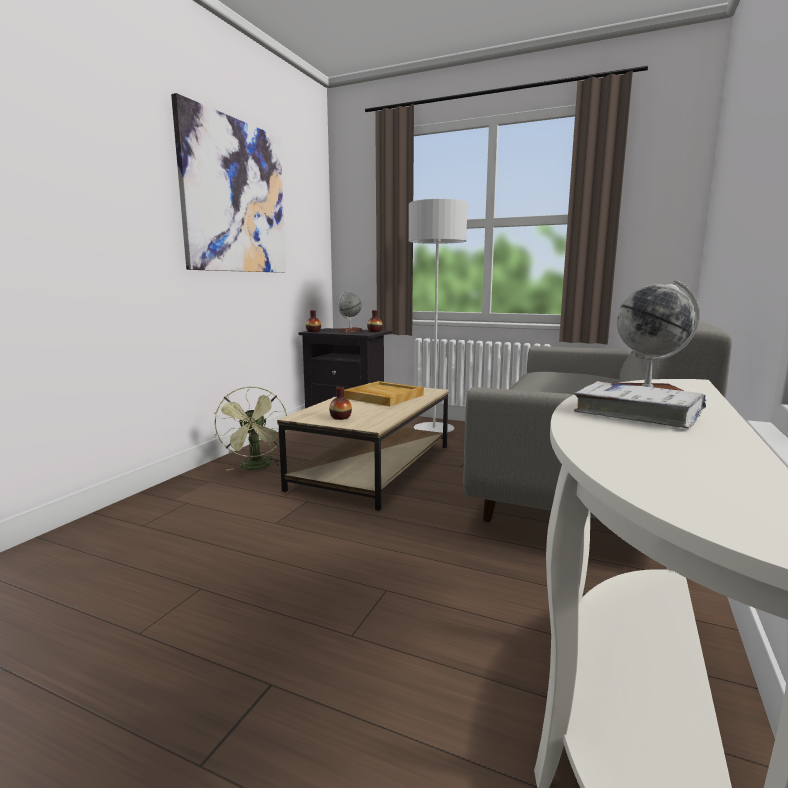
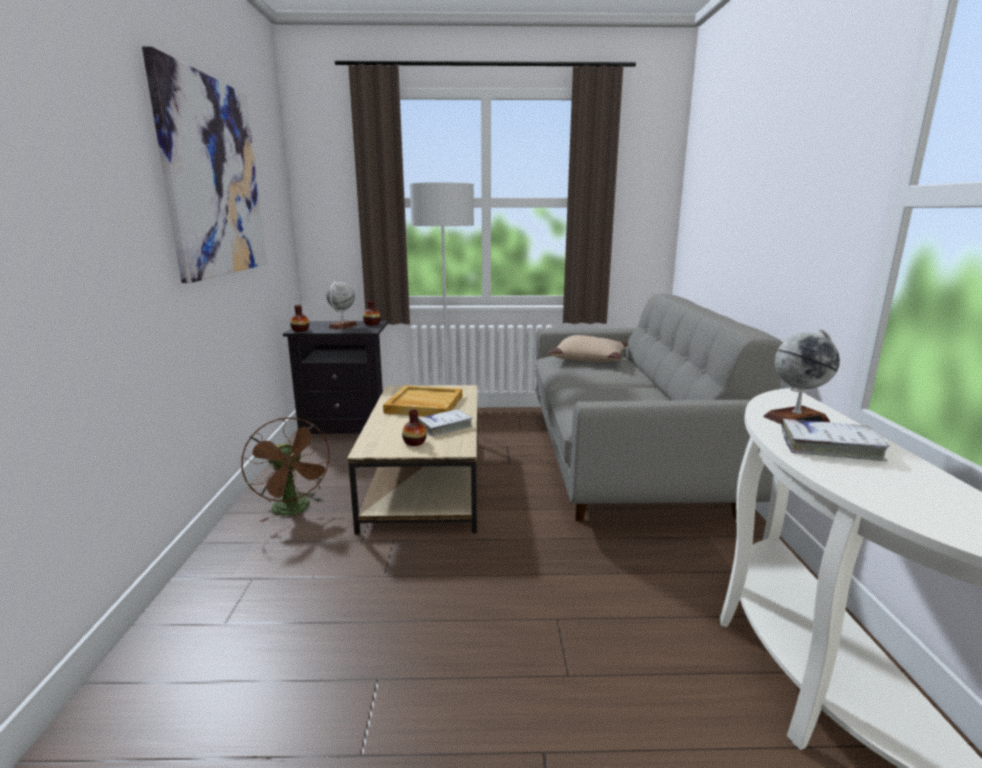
camera: 25 degrees left, 5 degrees up
(256, 468) = (295, 510): green fan -> brown fan
(380, 411) = (445, 427): none -> white book
(570, 375) = (589, 359): none -> beige pillow

